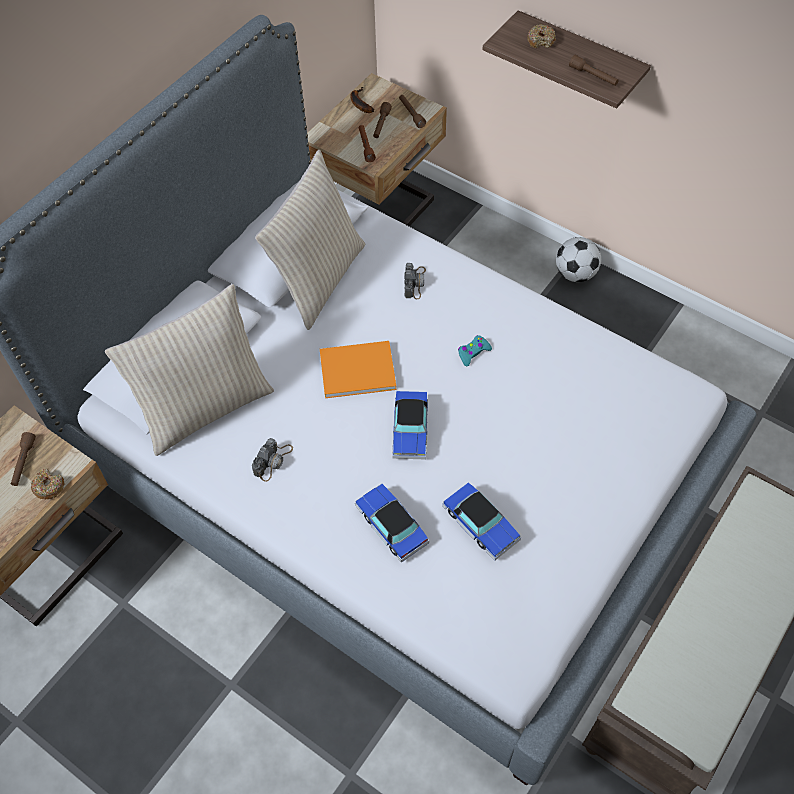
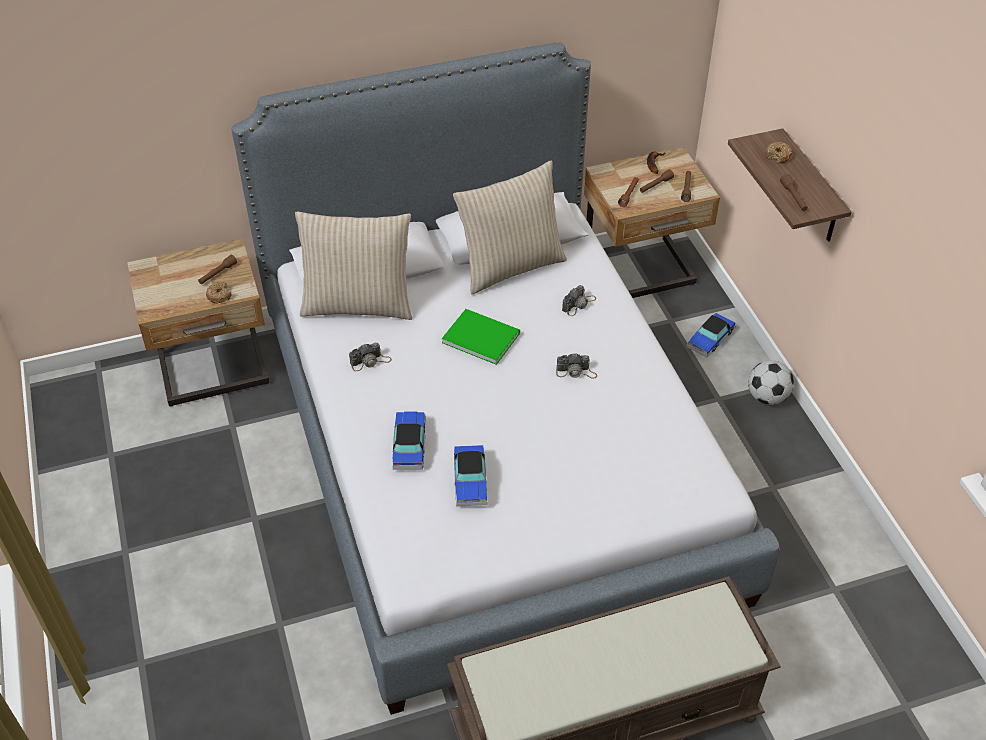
camera: 35 degrees right, 10 degrees down
(355, 369) = (480, 336): orange book -> green book
(410, 429) = (481, 394): toy car -> toy car (710, 339)
(473, 353) = (576, 372): turquoise game controller -> camera

